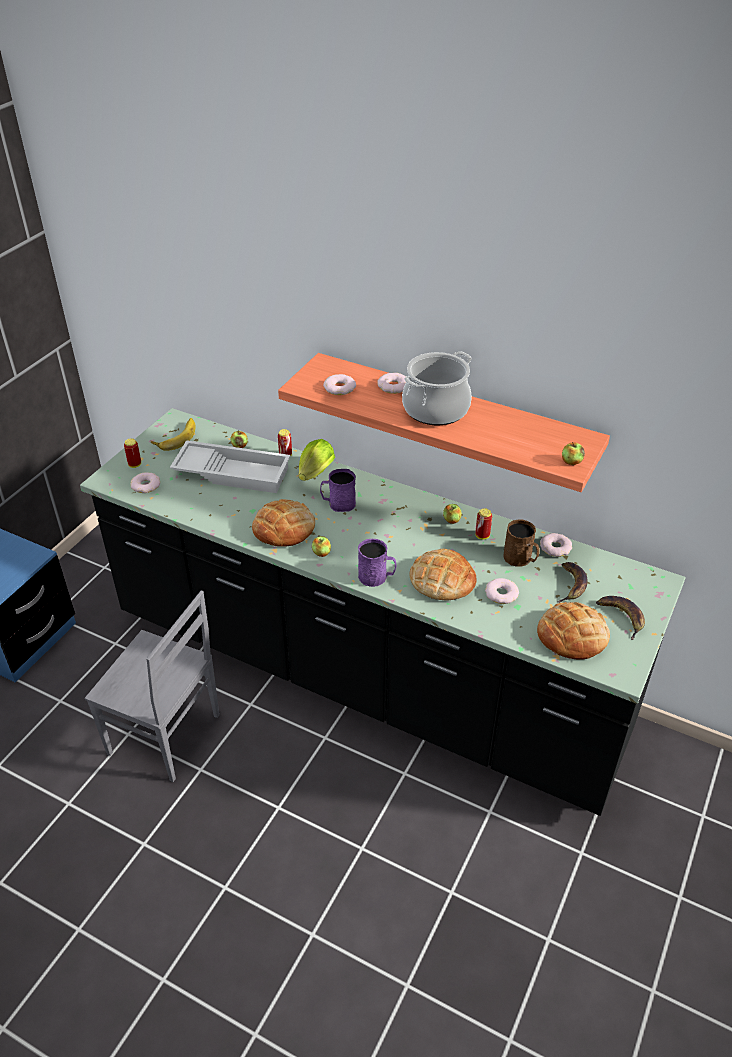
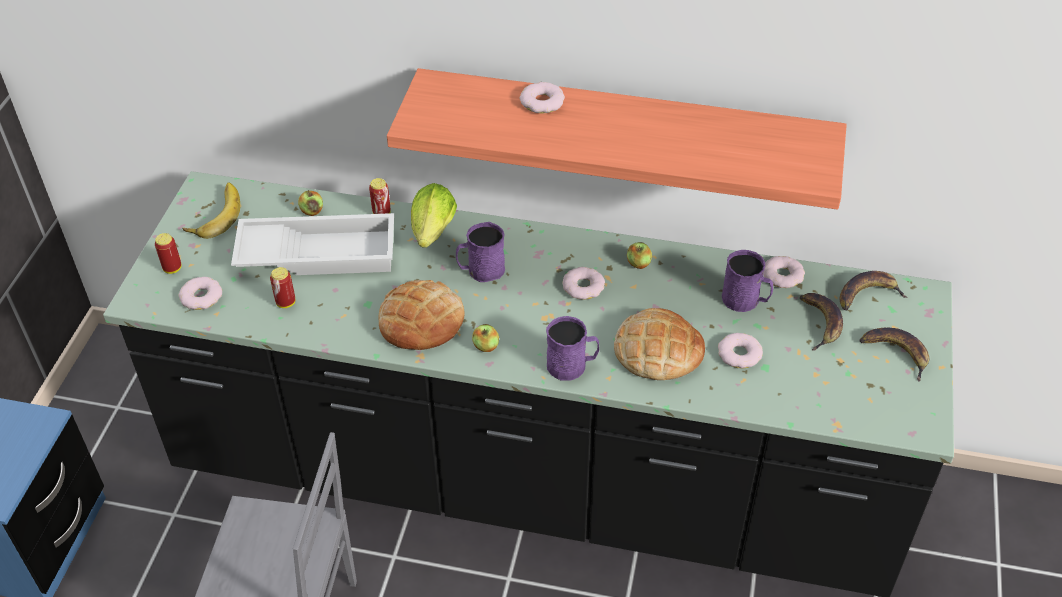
camera: 15 degrees left, 5 degrees up
(339, 388) = (471, 117): donut -> donut (583, 287)
(435, 409) = (612, 126): cooking pot -> none
(482, 536) = (685, 278): can -> can (286, 303)
(520, 559) = (745, 300): brown mug -> purple mug
(571, 461) = (815, 170): apple -> none
(572, 635) = (846, 391): bread -> none
(615, 573) = (867, 294): none -> banana

